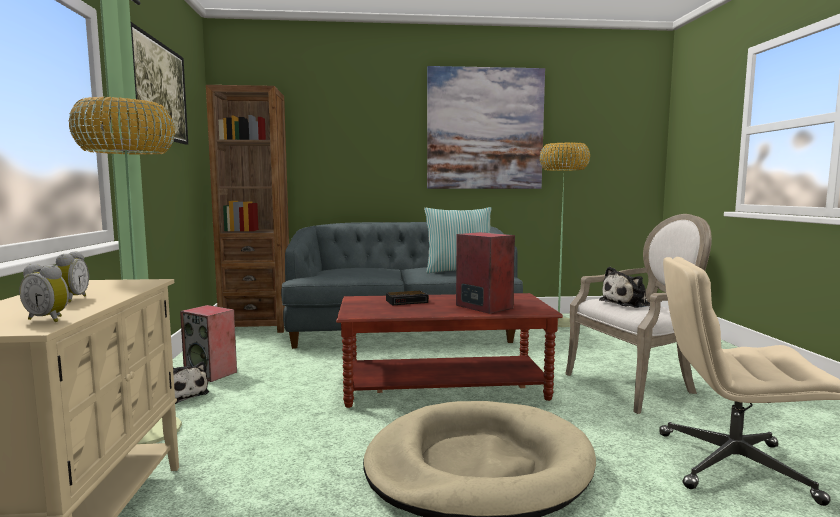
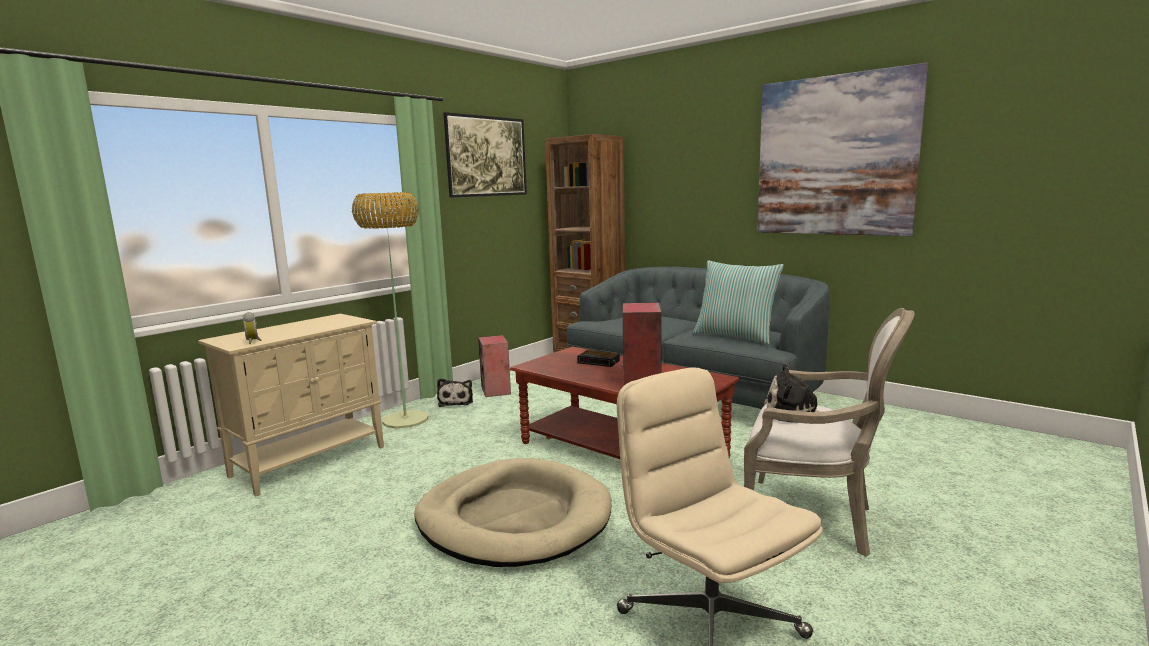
camera: 45 degrees right, 5 degrees up
(71, 299) = (296, 329): alarm clock -> none
(558, 322) = (901, 424): floor lamp -> none

